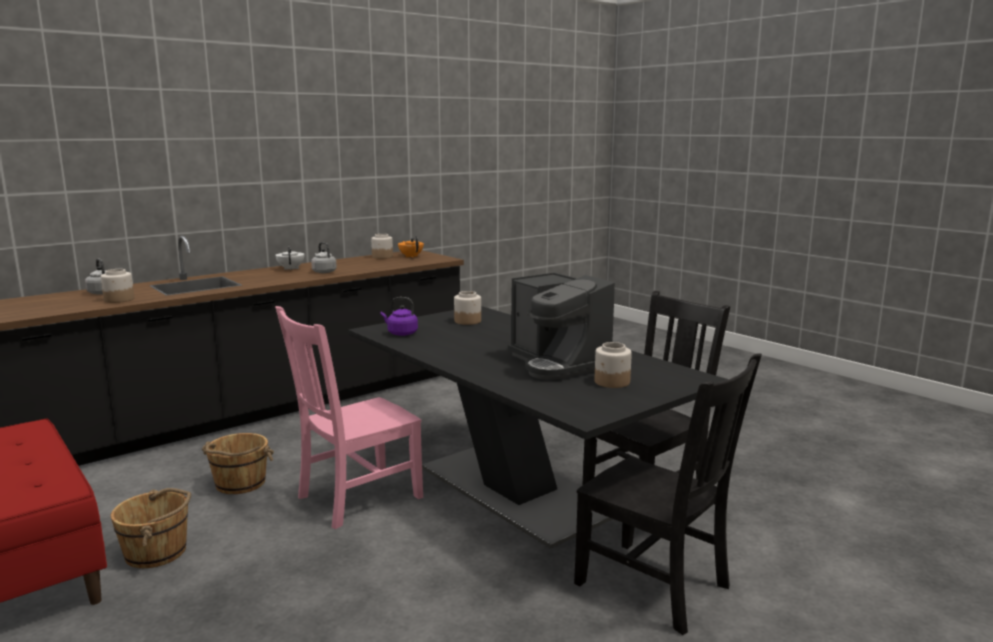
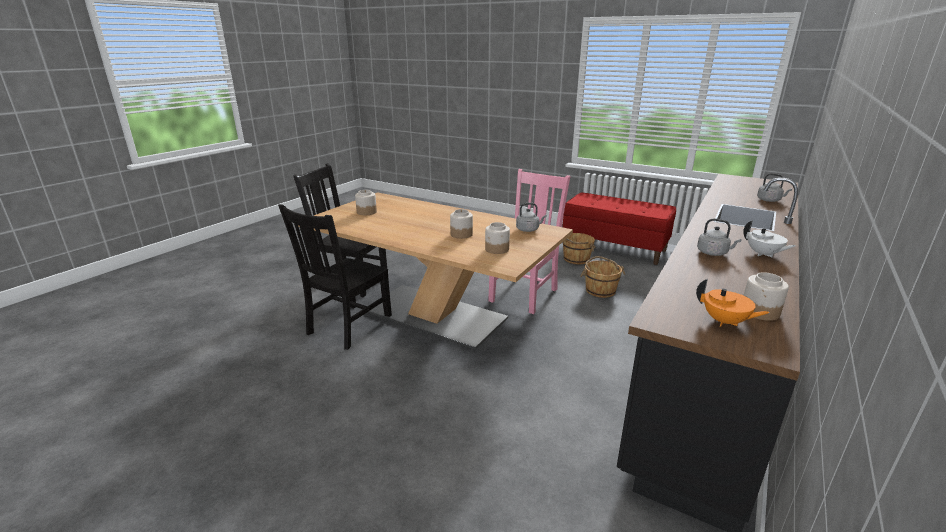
camera: 160 degrees right, 10 degrees up
(119, 300) = (730, 196): jar -> jar (461, 234)
(401, 333) = (528, 229): purple kettle -> grey kettle
(517, 490) = (434, 315): black dining table -> beige dining table
(558, 363) = (400, 219): coffee machine -> none

